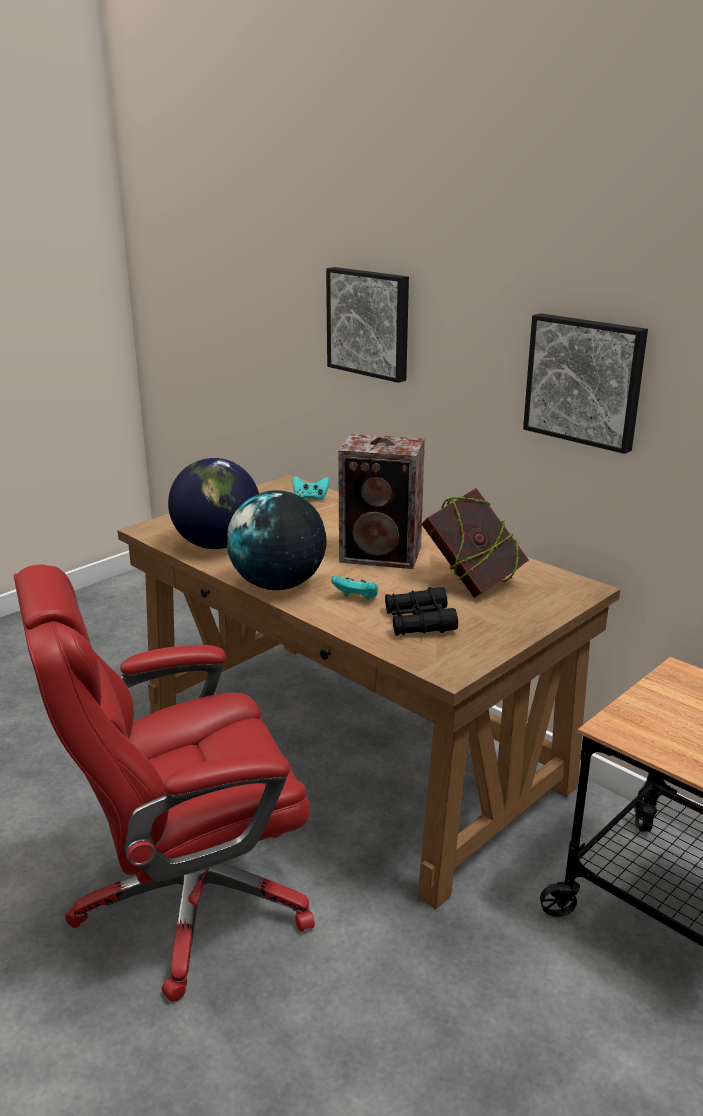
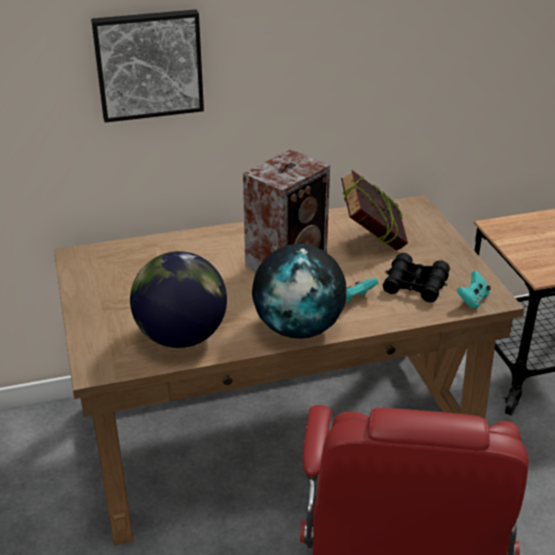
camera: 60 degrees left, 10 degrees up
(310, 498) = (129, 255): turquoise game controller -> turquoise game controller (472, 300)
(585, 381) = (384, 56): picture -> none

